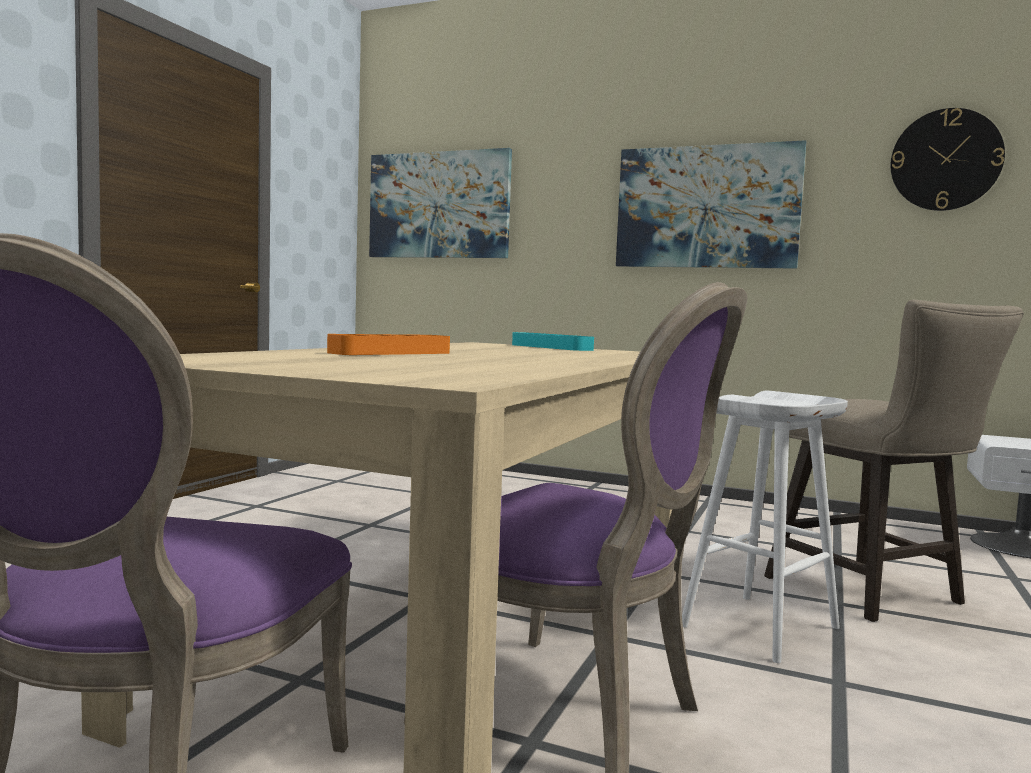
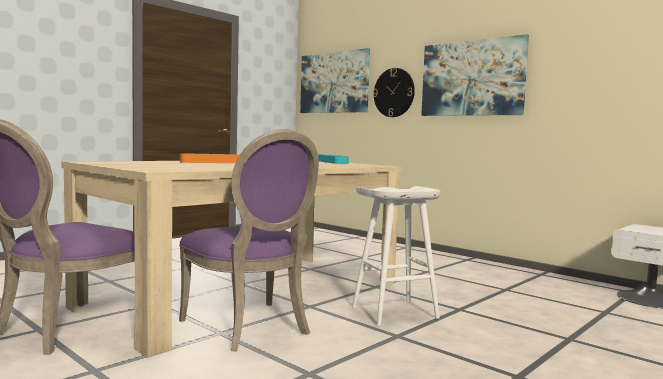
camera: 20 degrees right, 0 degrees up
(874, 594) = (490, 308): beige stool -> none
(945, 160) = (614, 41): wall clock -> wall clock (394, 92)

